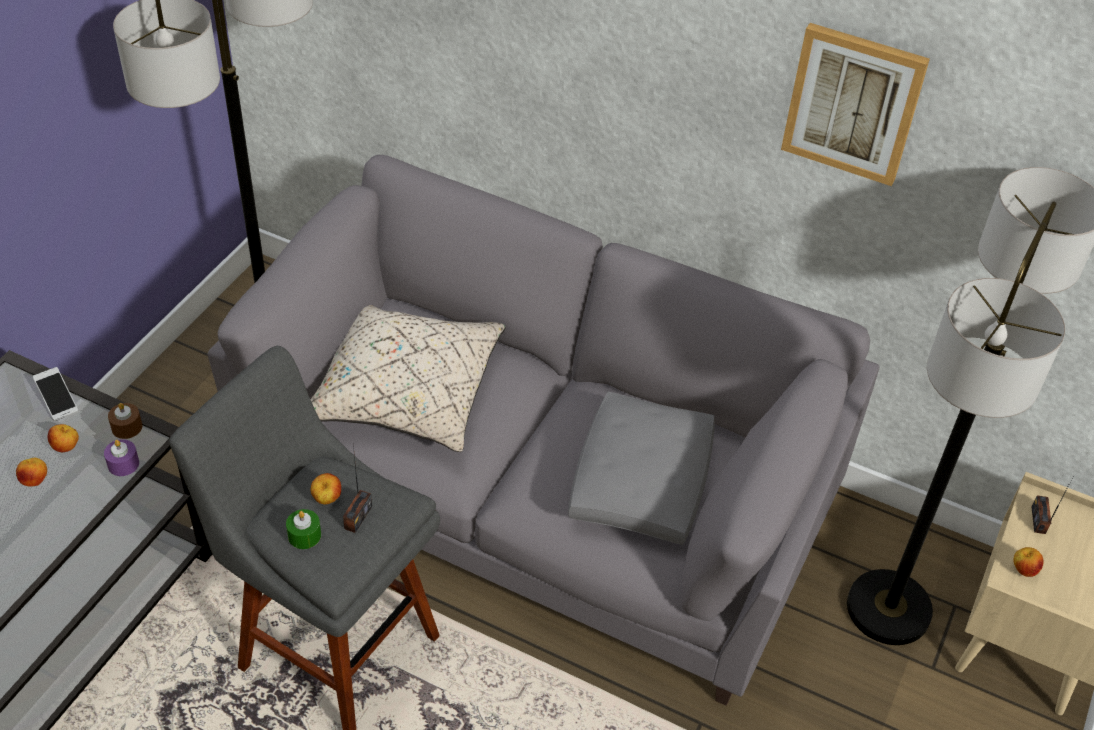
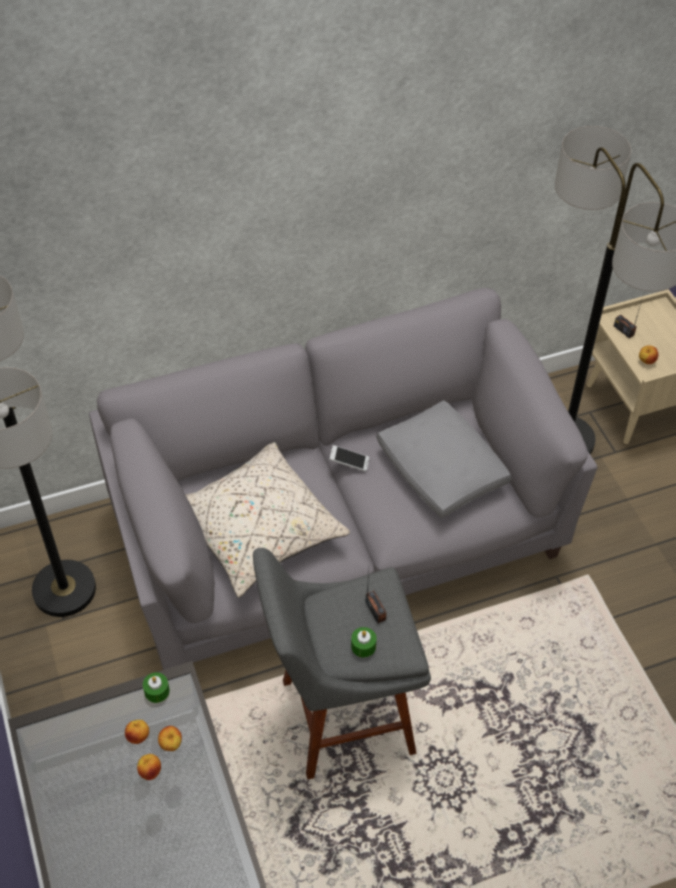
camera: 45 degrees left, 5 degrees up
(57, 399) = (88, 717): phone -> phone (349, 462)
(123, 464) = (188, 712): purple candle -> none
(127, 427) = (157, 691): brown candle -> green candle
(327, 499) = (346, 617): apple -> apple (171, 744)
(853, 103) = (441, 157): picture -> none

